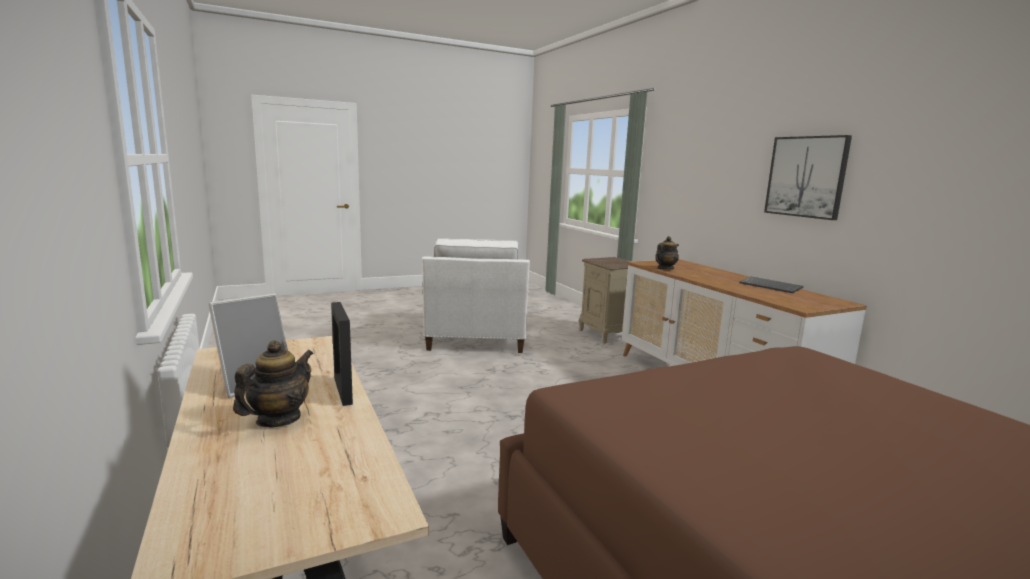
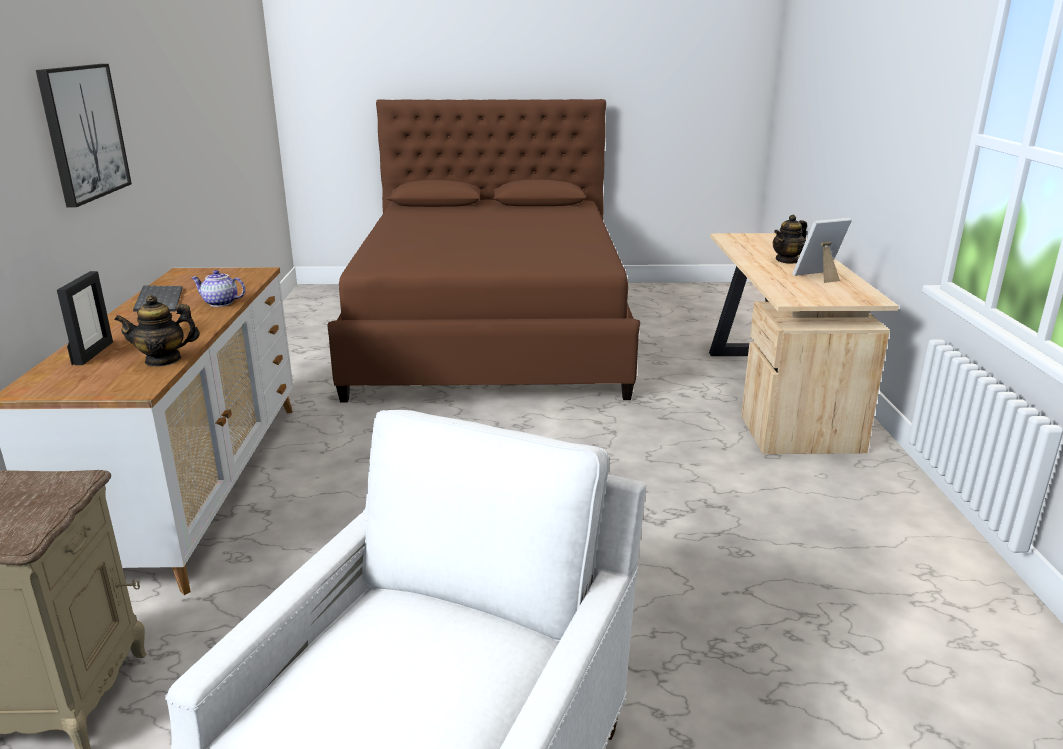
camera: 155 degrees left, 10 degrees up
(344, 390) = (755, 268): picture frame -> picture frame (93, 353)
(735, 288) = (220, 303): none -> teapot

